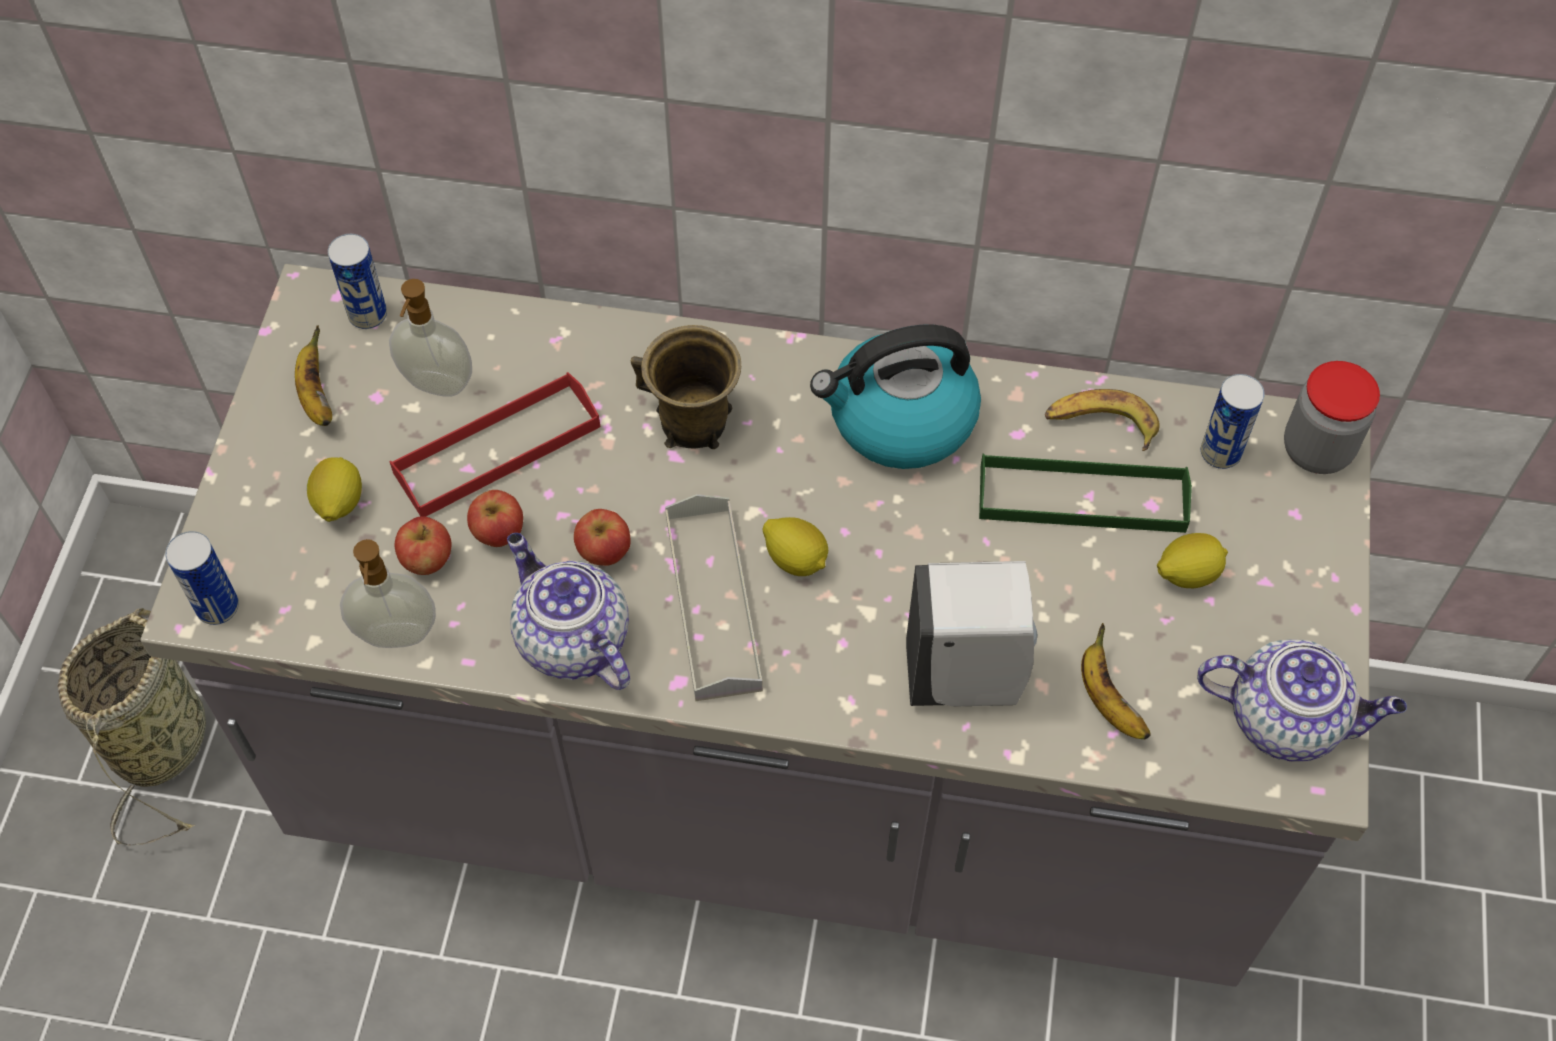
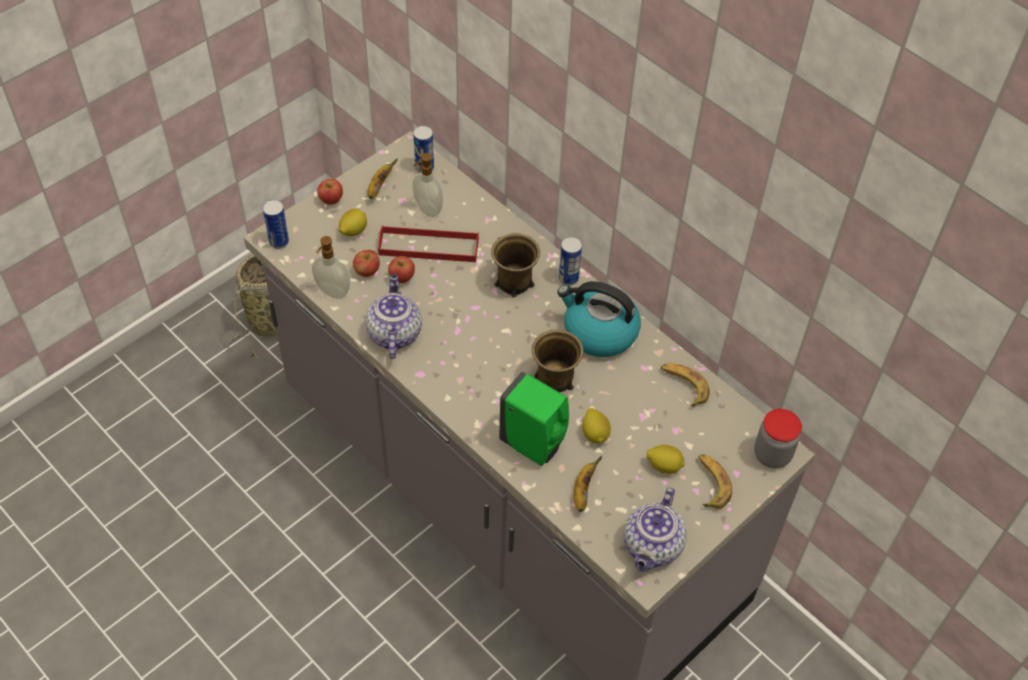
camera: 35 degrees right, 5 degrees down
(604, 551) = (435, 309): apple -> apple (331, 200)
(713, 602) = (460, 353): grey tray -> none
(796, 559) = (507, 358): lemon -> lemon (595, 434)
(901, 545) = (554, 379): none -> brown mug
(967, 677) = (534, 445): white soap dispenser -> green soap dispenser
(1082, 498) = (647, 409): green tray -> none
(1220, 453) = (726, 429): can -> can (568, 278)
(1275, 556) = (710, 483): none -> banana
(1287, 719) = (652, 547): teapot -> teapot turned 60 degrees clockwise

